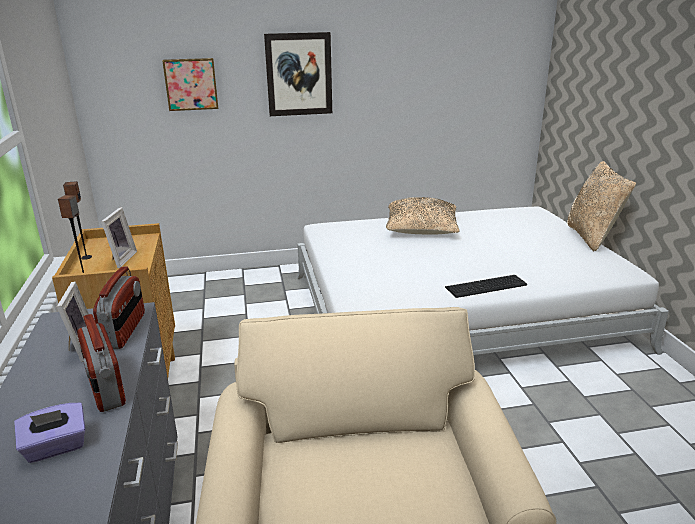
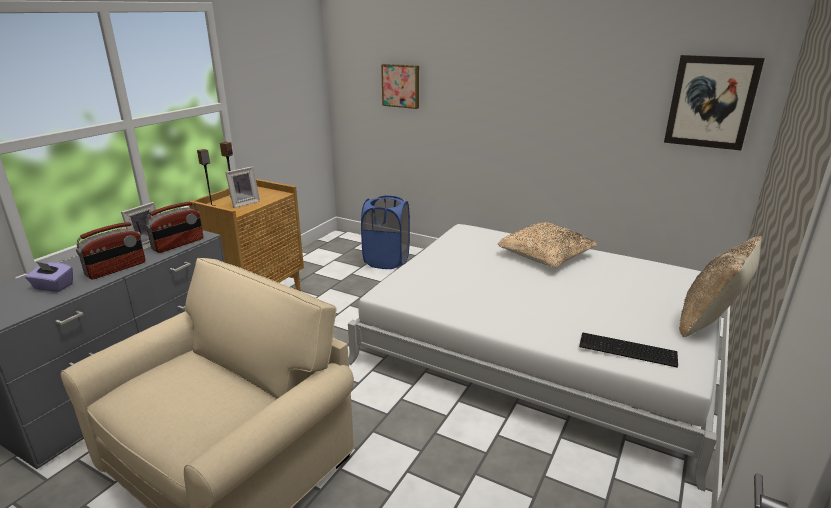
camera: 40 degrees right, 0 degrees up
(104, 388) = (116, 269): radio -> radio turned 150 degrees counterclockwise
(222, 292) = (386, 261): none -> blue laundry basket
(299, 74) = (486, 87): picture -> picture (711, 102)
(487, 286) = (508, 323): keyboard -> keyboard (628, 350)

